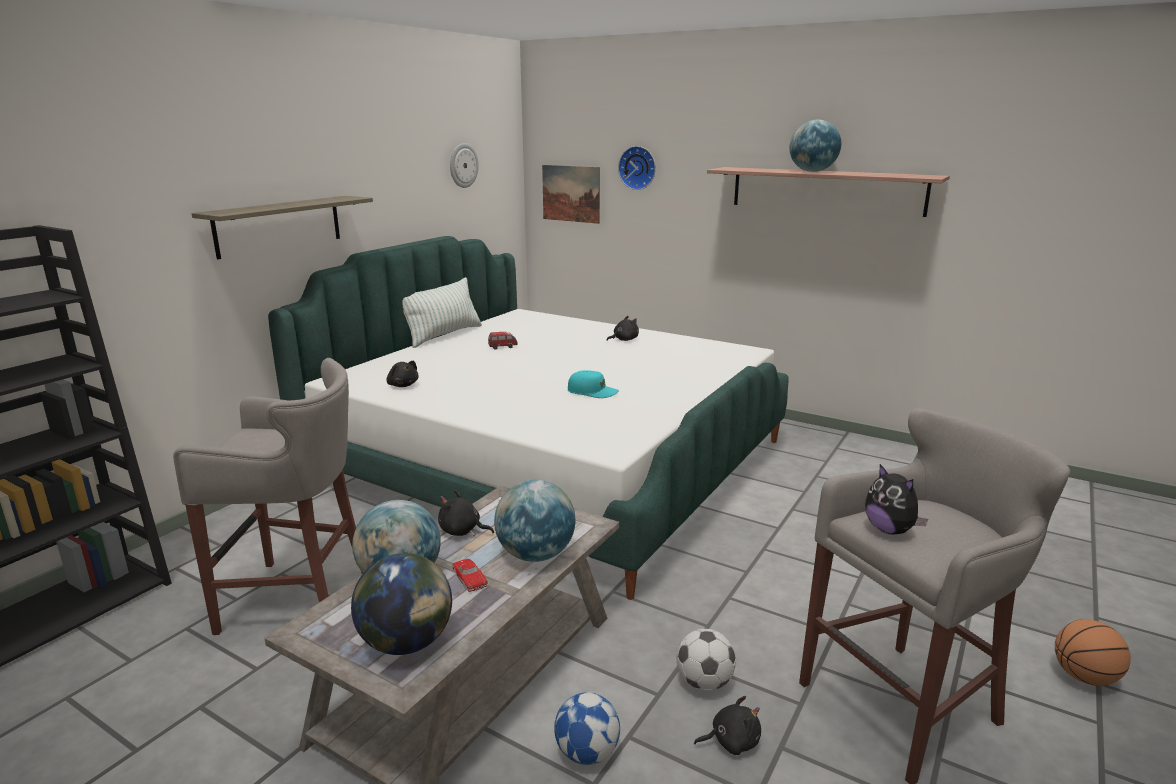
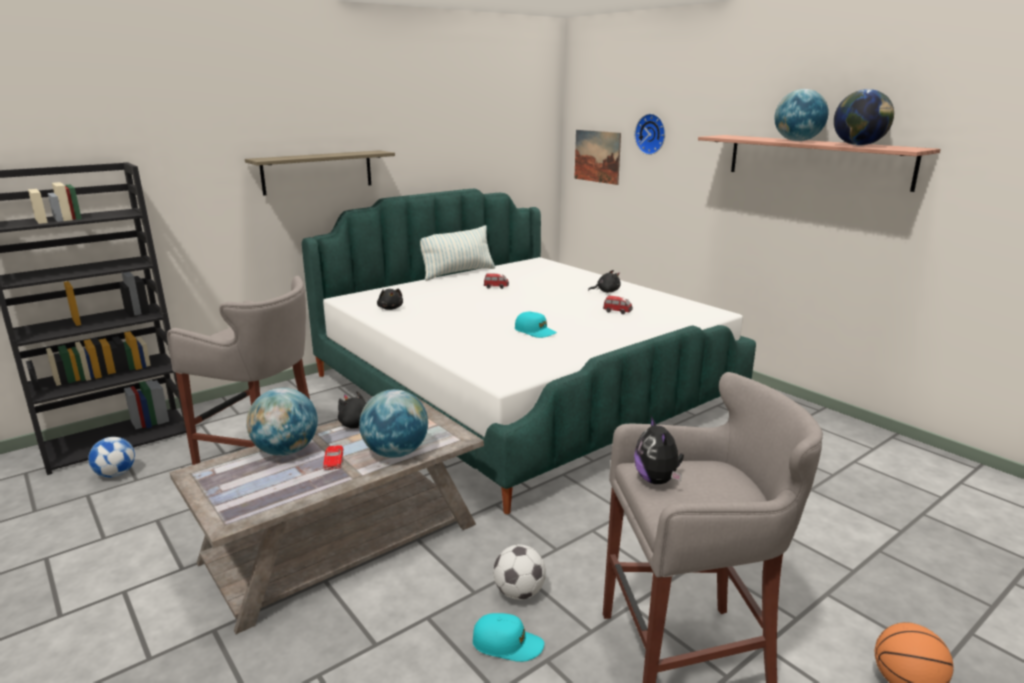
camera: 20 degrees right, 0 degrees up
(407, 643) = (253, 495): globe -> globe (859, 145)
(463, 165) = (496, 128): wall clock -> none
(586, 752) = (387, 620): football -> football (116, 474)
(655, 360) = (617, 311): none -> toy car
(731, 741) = (507, 644): black plush toy -> turquoise cap

